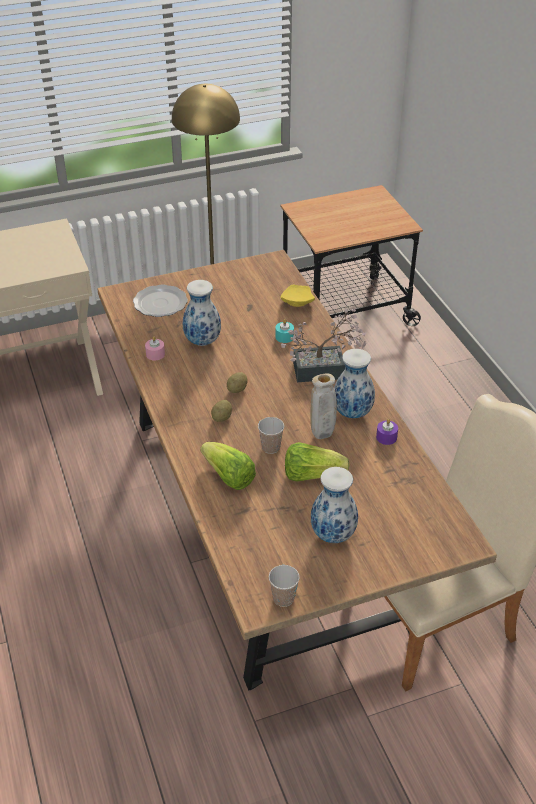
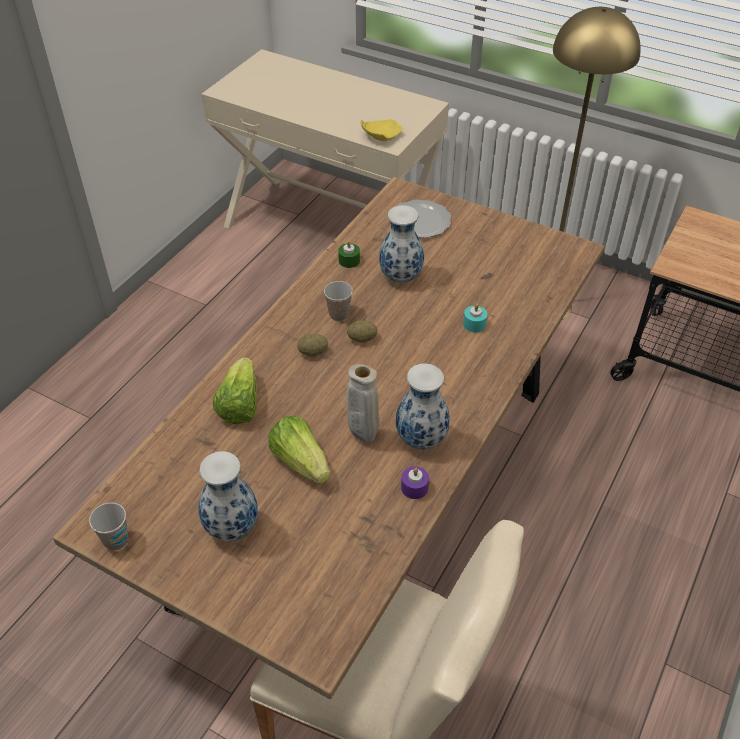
camera: 50 degrees right, 5 degrees up
(155, 354) = (349, 261): pink candle -> green candle
(271, 447) = (308, 409): cup -> cup (339, 315)
(296, 302) = (536, 301): yellow plate -> yellow plate (380, 136)
(325, 370) = (460, 381): potted plant -> none

